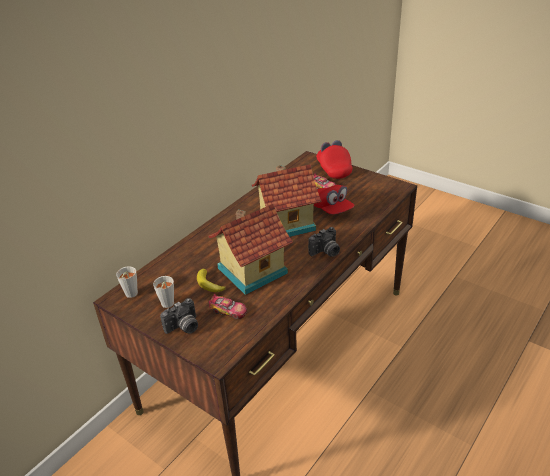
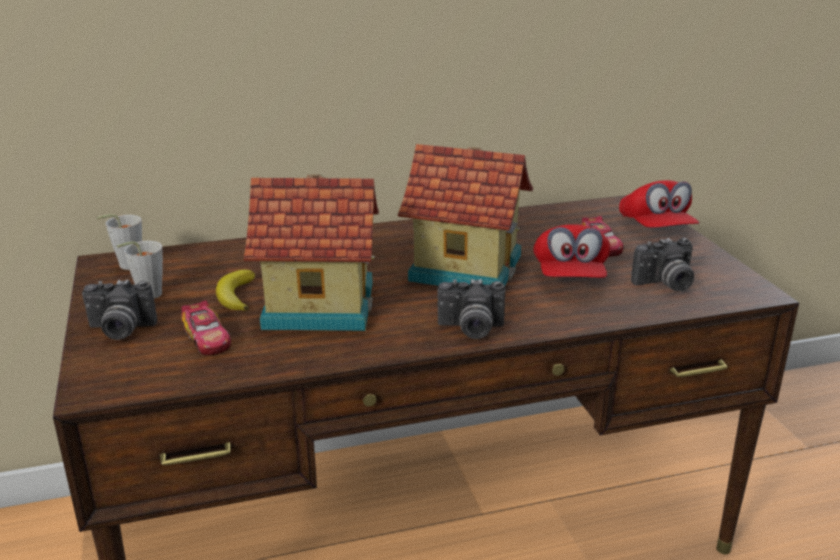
camera: 35 degrees right, 10 degrees down
(333, 169) = (656, 229): red cap -> red cap turned 150 degrees clockwise
(367, 197) = (665, 285): none -> camera

